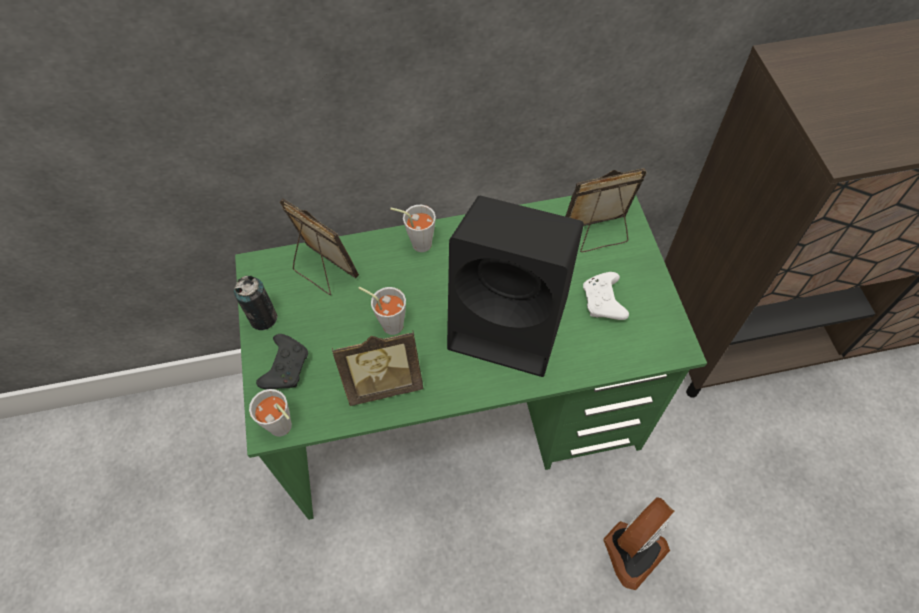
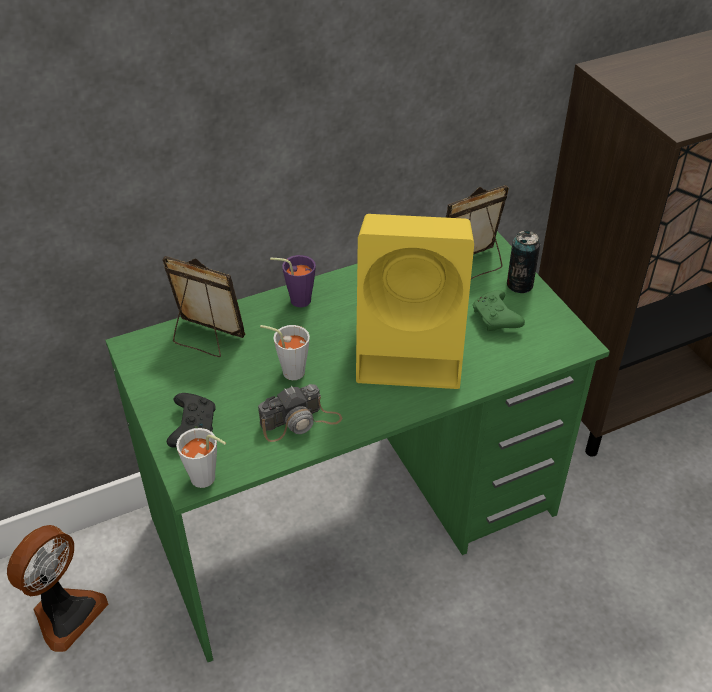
camera: 15 degrees left, 15 degrees down
(263, 318) = (154, 389): can -> can (519, 284)
(383, 383) = (300, 421): picture frame -> camera
(417, 243) = (295, 300): grey cup -> purple cup
(512, 322) = (413, 350): black speaker -> yellow speaker
(604, 302) = (496, 319): white game controller -> green game controller
(631, 549) = (577, 614): fan -> fan (65, 613)

